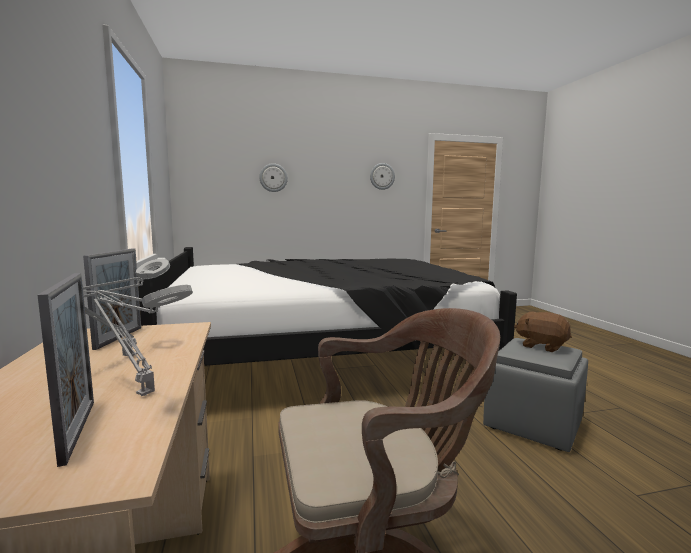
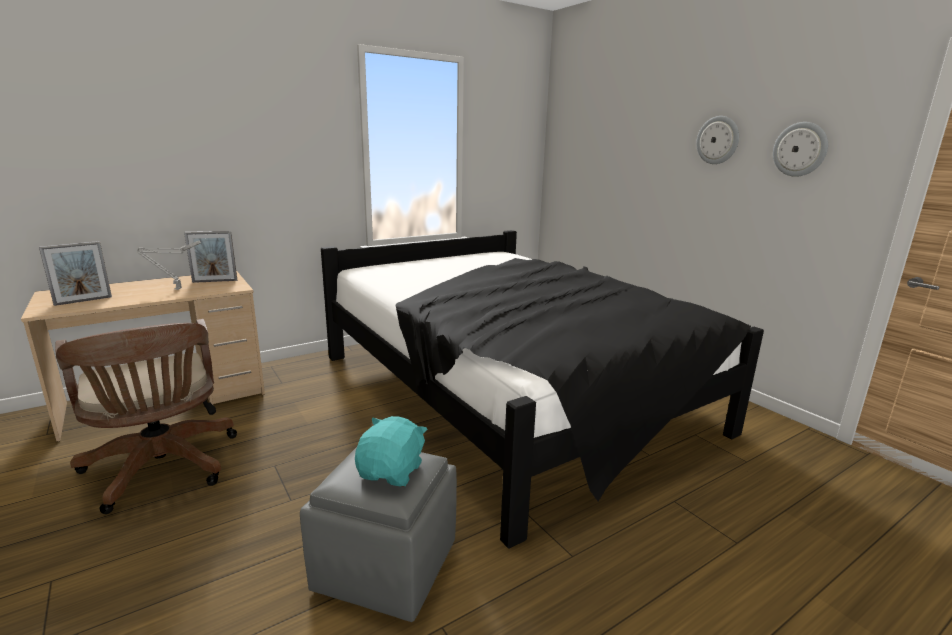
camera: 70 degrees right, 10 degrees up
(142, 392) = (119, 301): grey table lamp -> none
(273, 177) = (632, 151): wall clock -> wall clock (718, 140)
(542, 346) = (392, 472): brown plush toy -> turquoise plush toy

